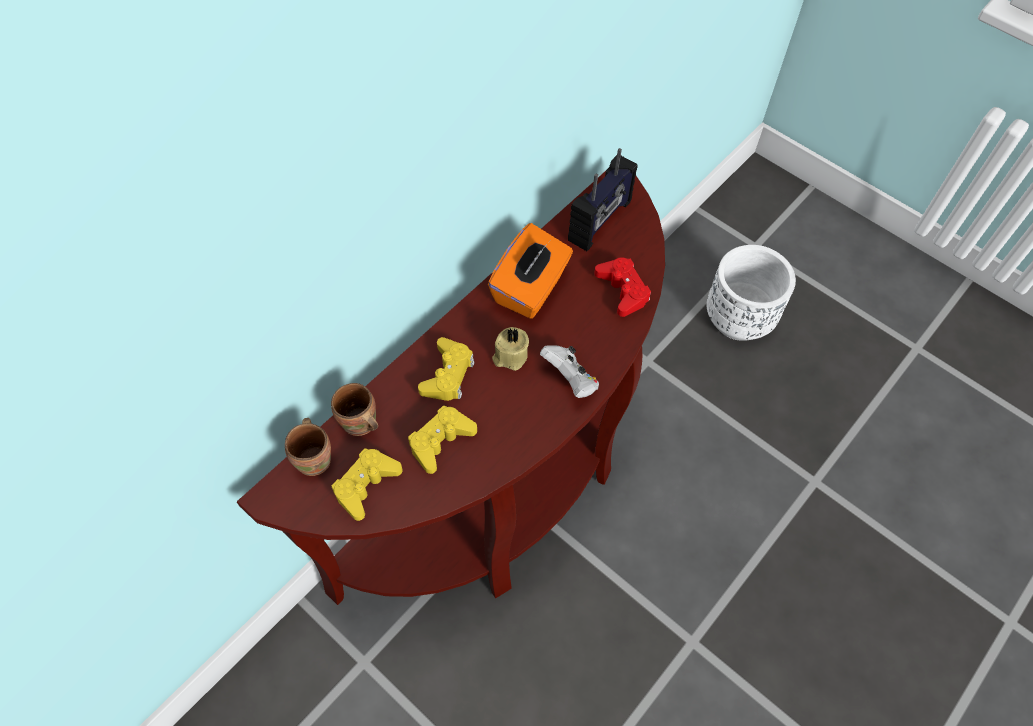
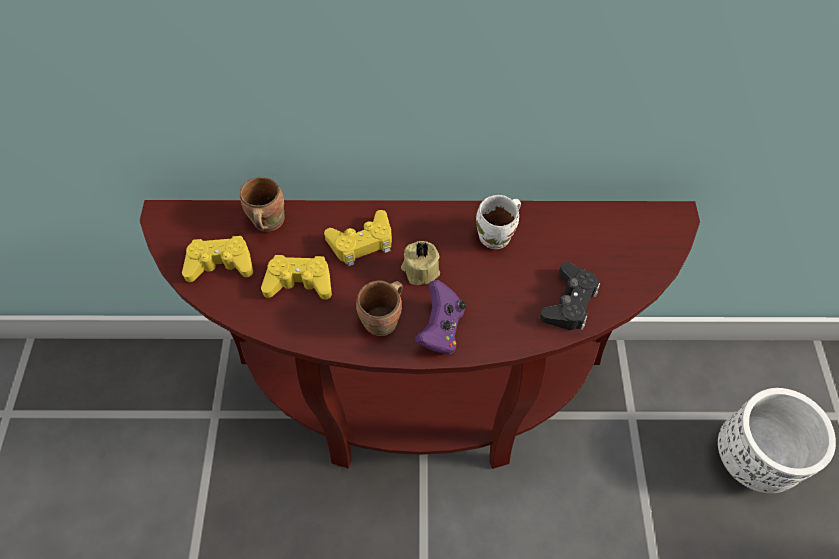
camera: 50 degrees right, 0 degrees up
(316, 459) = (216, 217): brown mug -> brown mug (384, 321)
(530, 288) = (497, 236): orange tissue box -> white mug
(570, 380) = (441, 329): white game controller -> purple game controller
(600, 221) = (619, 235): radio -> none
(623, 290) = (569, 302): red game controller -> black game controller

